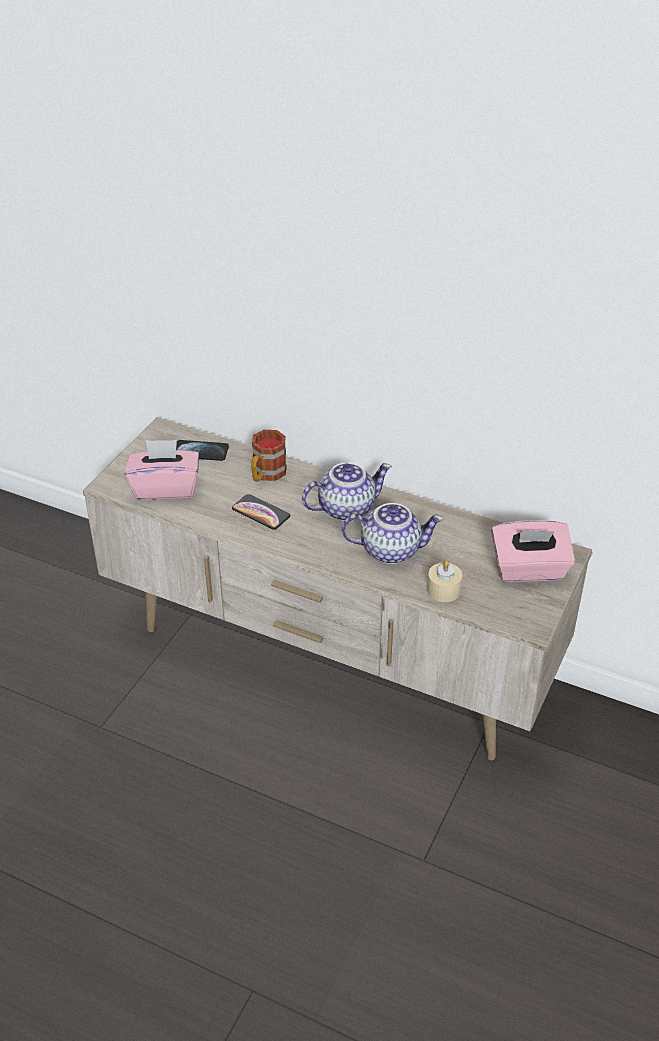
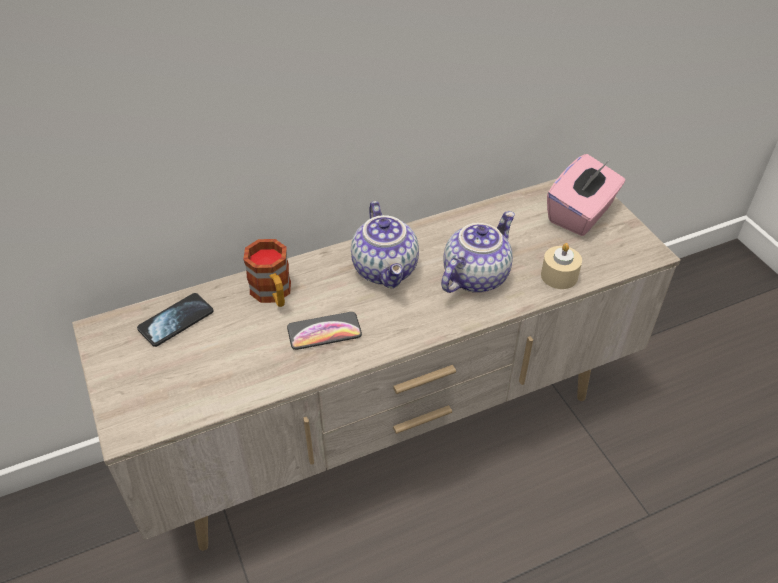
camera: 50 degrees left, 5 degrees up
(165, 488) = (195, 383): pink tissue box -> none
(346, 508) = (386, 270): teapot -> teapot turned 150 degrees clockwise

